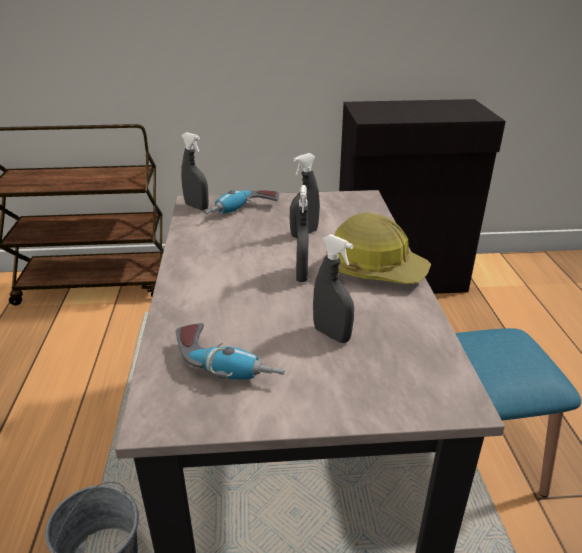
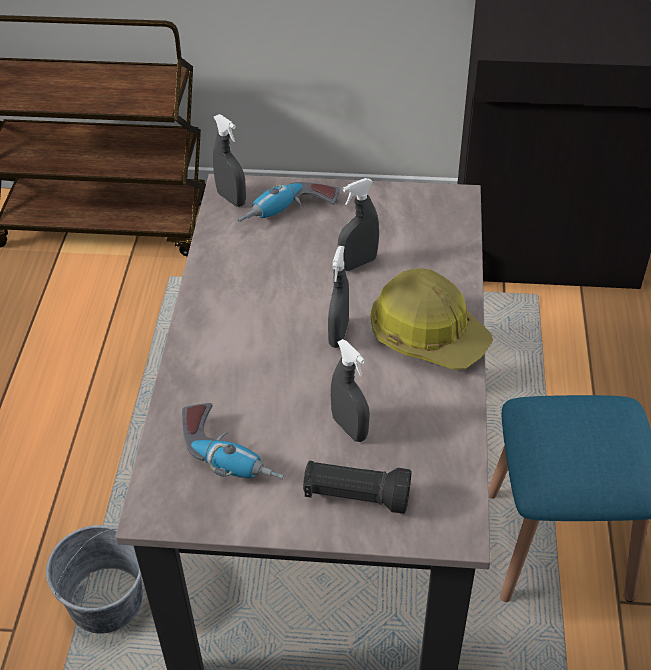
camera: 10 degrees right, 15 degrees up
(355, 385) = (356, 496): none -> black flashlight

